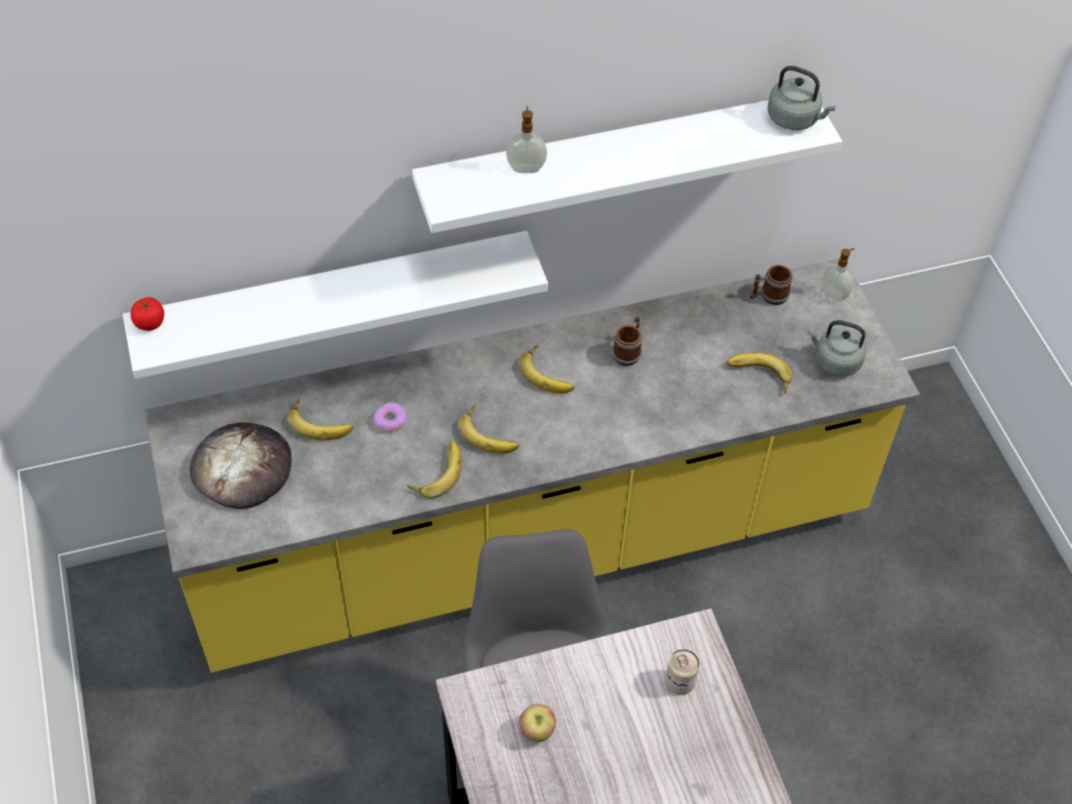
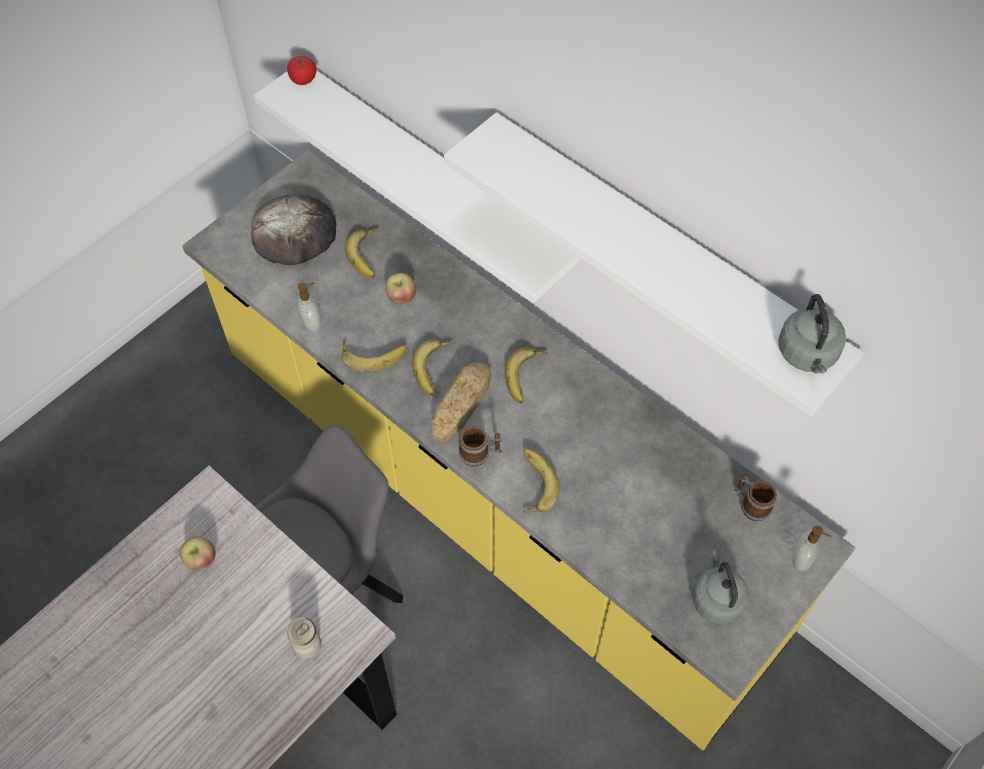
camera: 60 degrees right, 5 degrees up
(390, 420) = (401, 297): donut -> apple
(526, 168) = (560, 183): soap dispenser -> soap dispenser (312, 323)
(540, 433) = (461, 404): none -> bread
(628, 351) = (596, 424): mug -> mug (480, 454)
(758, 376) = (648, 541): banana -> banana (532, 483)

